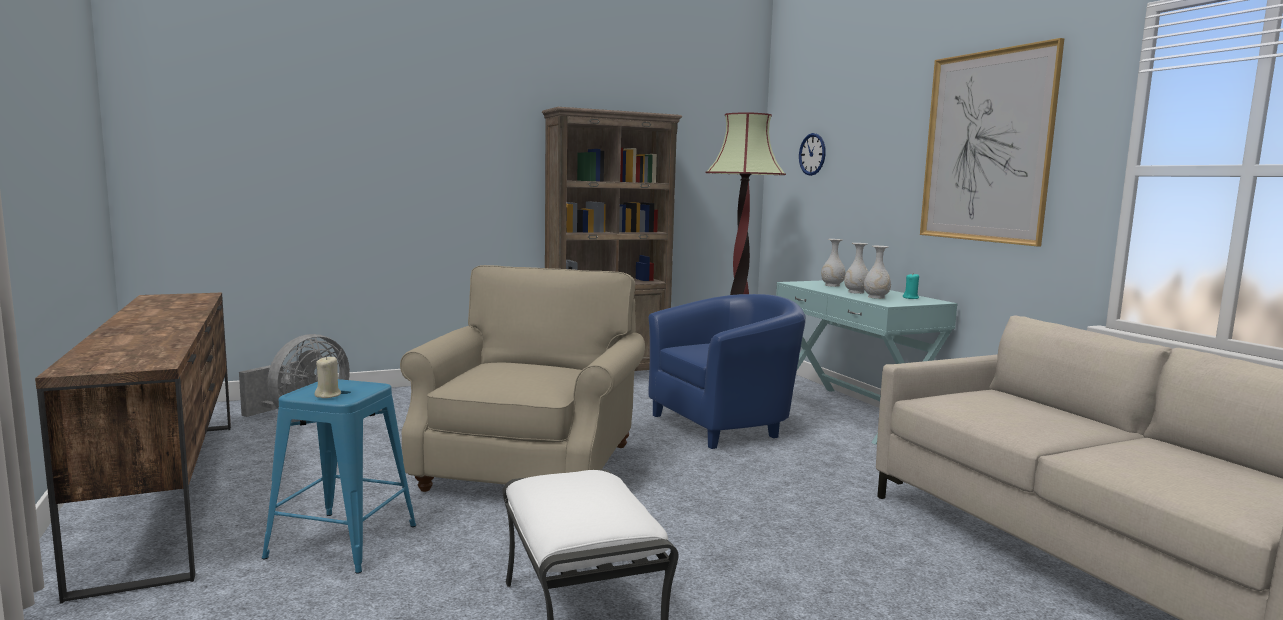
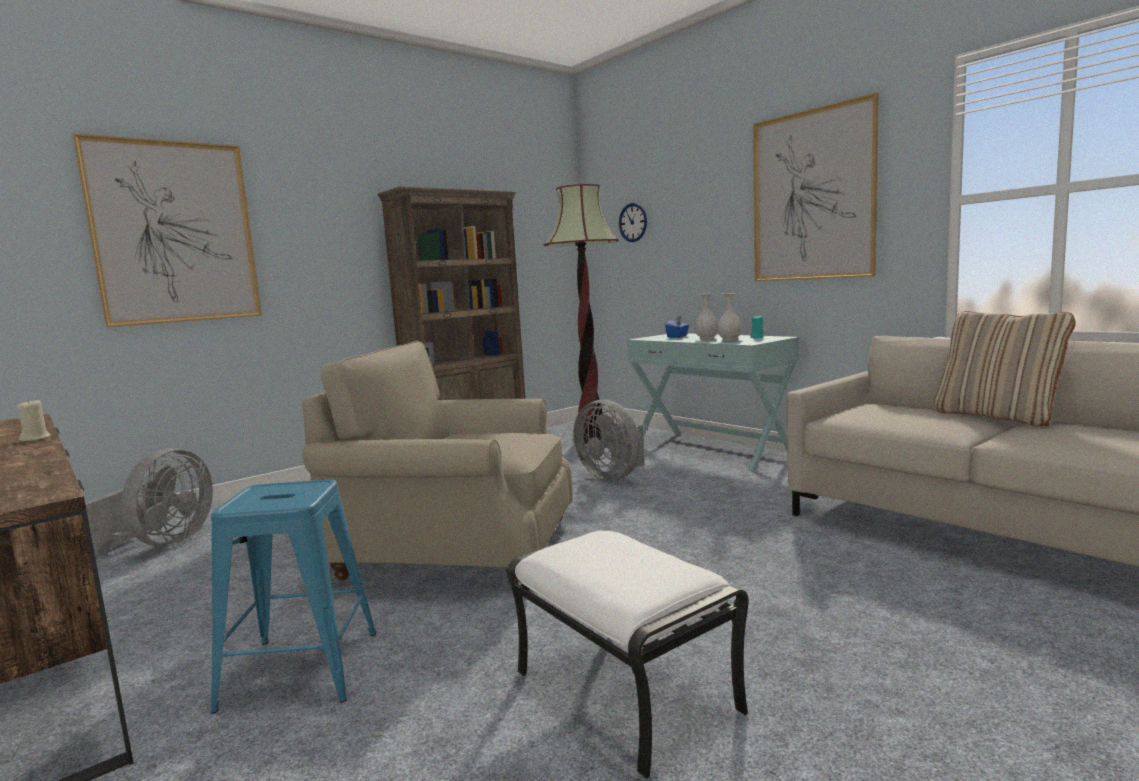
camera: 15 degrees left, 0 degrees up
(328, 395) = (273, 501): beige candle -> beige candle (36, 438)
(350, 140) = (174, 232): none -> picture
(531, 467) = (458, 548): beige armchair -> beige armchair turned 75 degrees counterclockwise
(725, 424) = (612, 476): blue armchair -> grey fan
(832, 285) = (677, 336): white vase -> blue tissue box
(1109, 428) = (997, 416): none -> beige pillow

